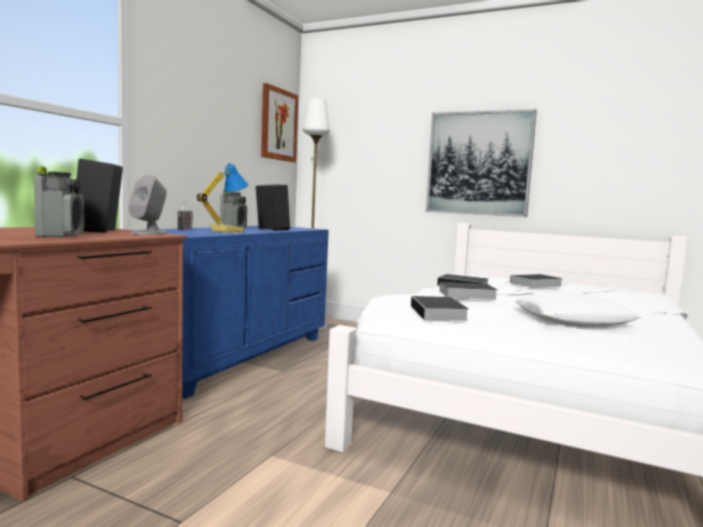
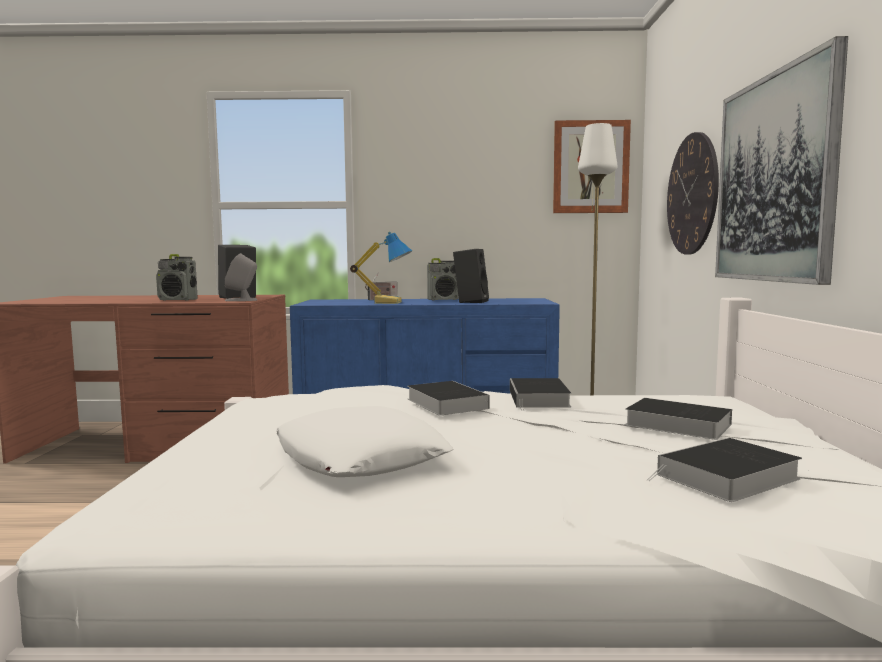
camera: 65 degrees right, 0 degrees up
(61, 235) = (178, 300): radio -> radio turned 45 degrees clockwise
(384, 160) = (692, 194): none -> wall clock
(439, 313) = (297, 406): book -> book (726, 478)

